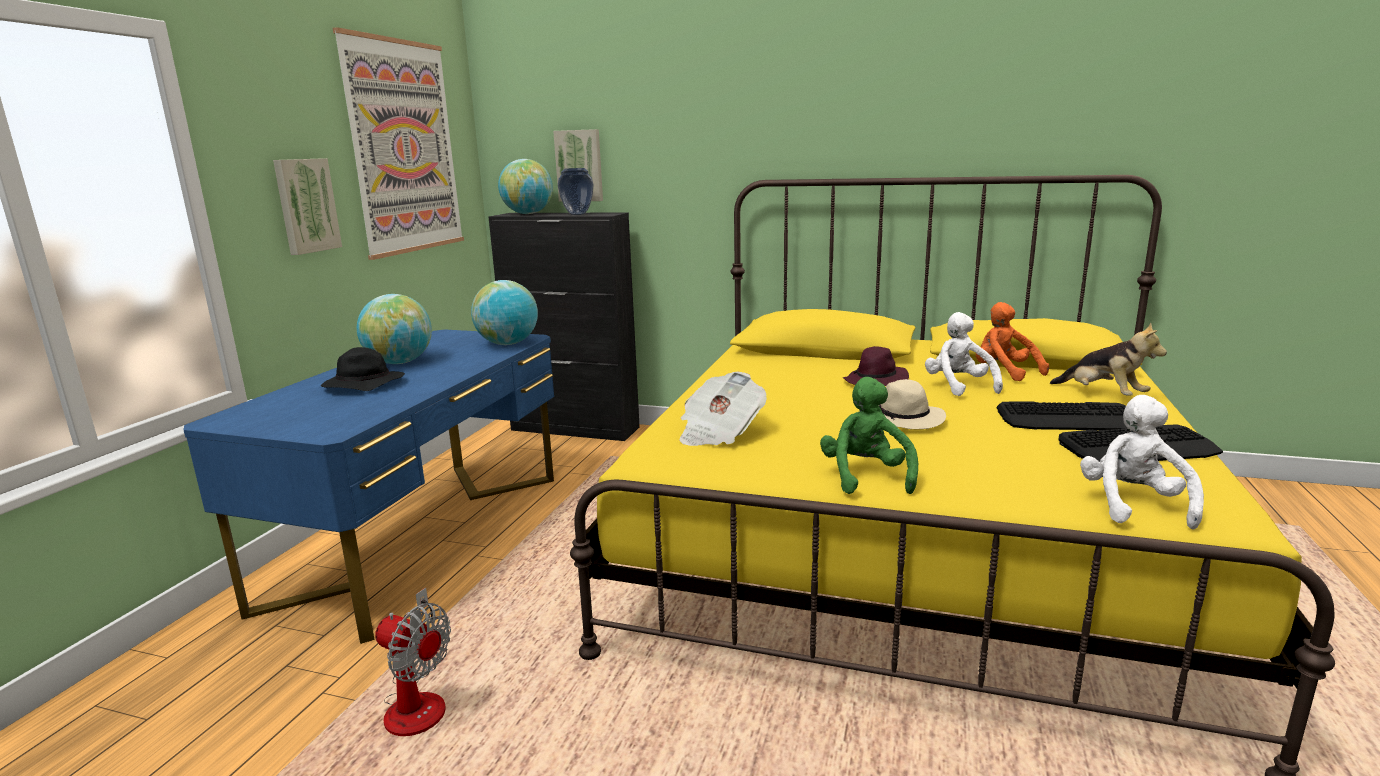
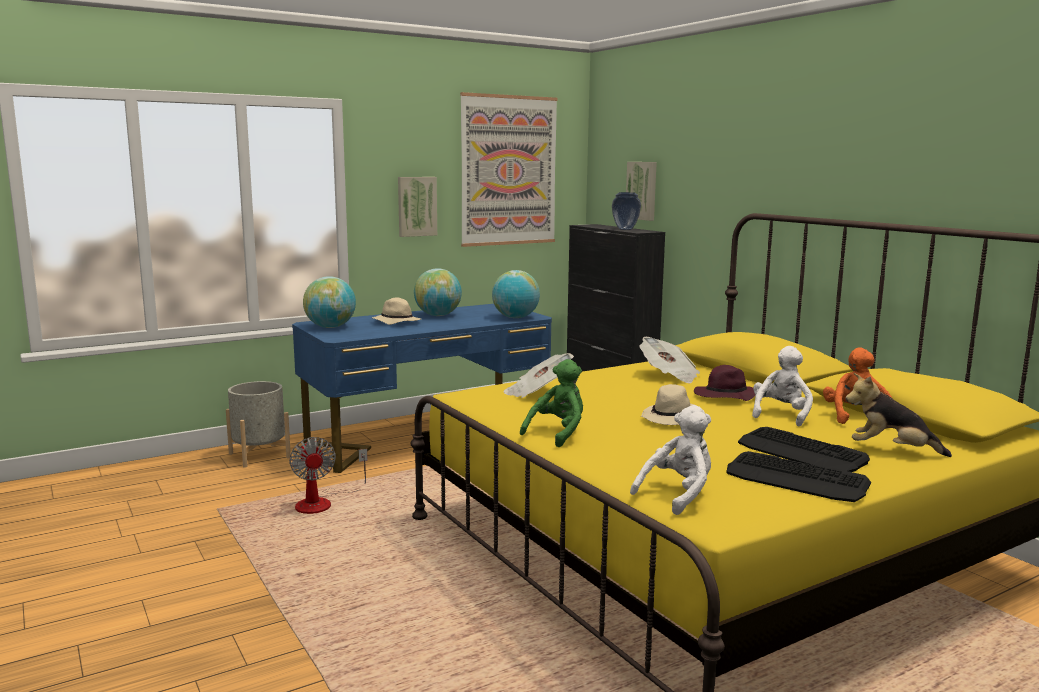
camera: 40 degrees right, 5 degrees down
(183, 671) = (259, 456): none -> grey planter
(363, 385) = (396, 322): black hat -> beige hat
(528, 214) = (598, 226): globe -> globe (330, 327)
(780, 373) = (669, 376): none -> newspaper
(1103, 395) = (891, 451): plush toy -> plush toy turned 105 degrees clockwise

